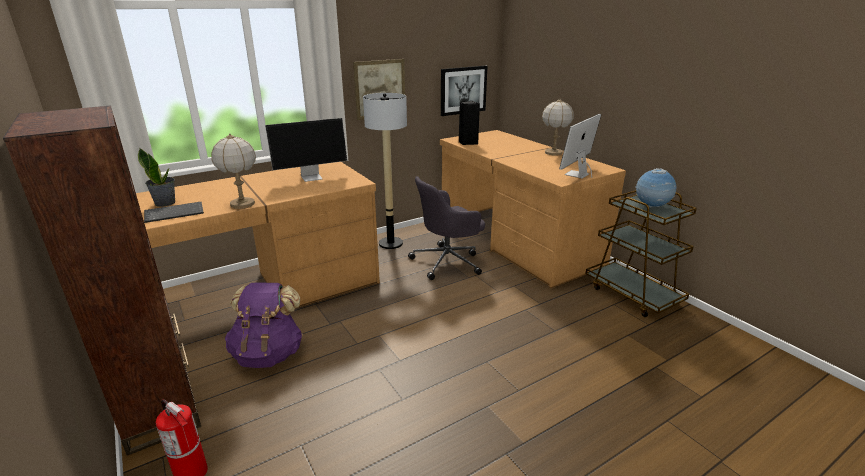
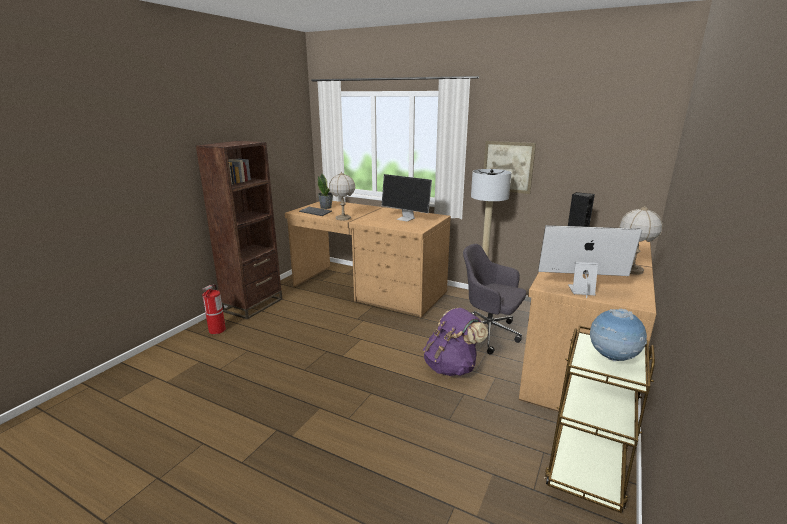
camera: 60 degrees right, 5 degrees down
(268, 354) = (313, 312): purple backpack -> purple backpack (451, 367)
(463, 90) = (607, 184): picture -> none

